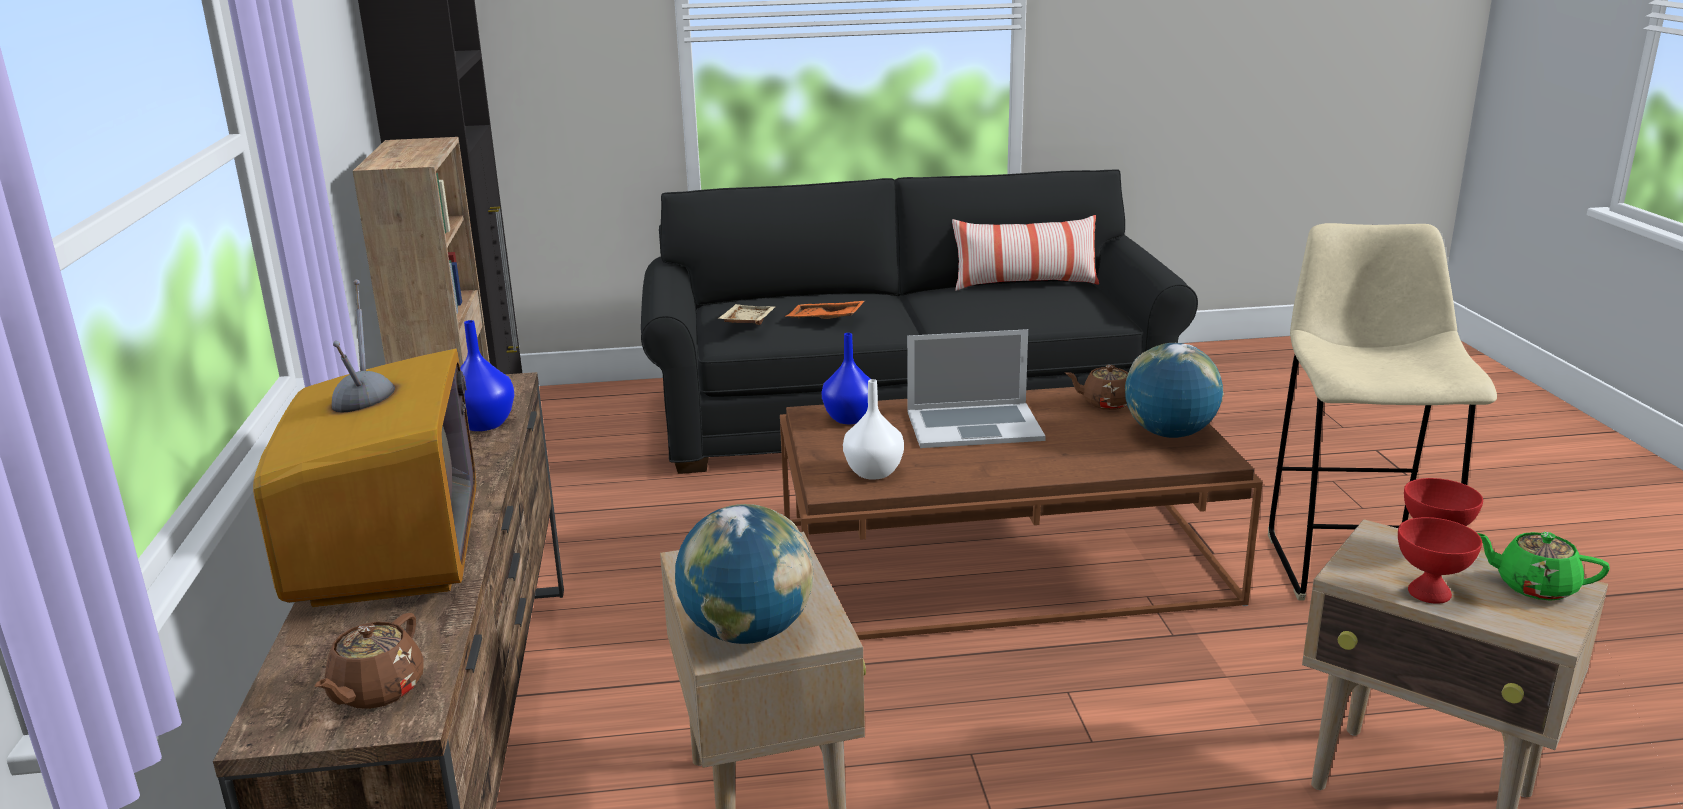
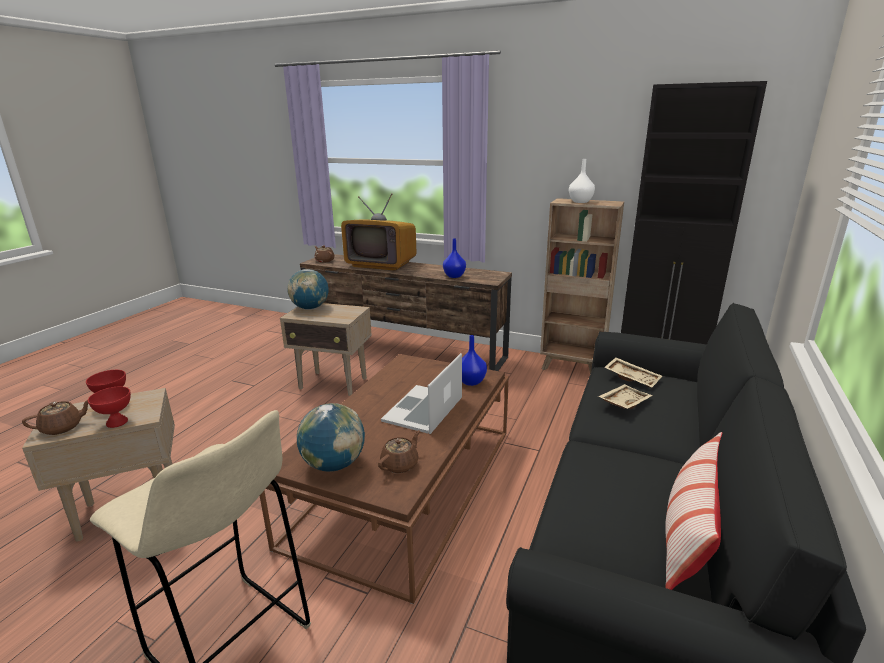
camera: 120 degrees right, 0 degrees up
(825, 319) = (623, 402): orange tray -> beige tray
(872, 472) = (407, 370): white vase -> white vase (580, 201)
(1534, 586) = (63, 427): green teapot -> brown teapot

